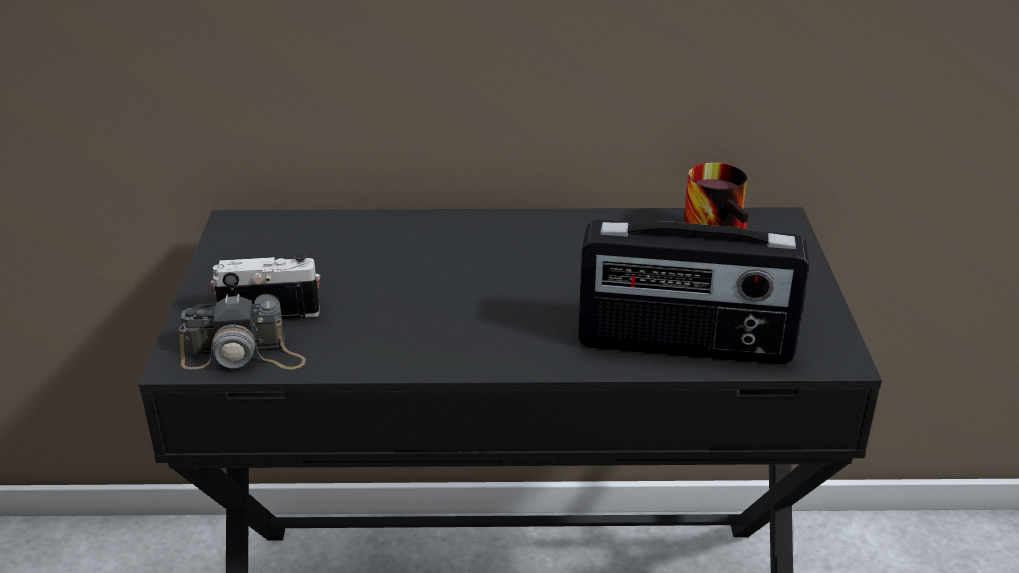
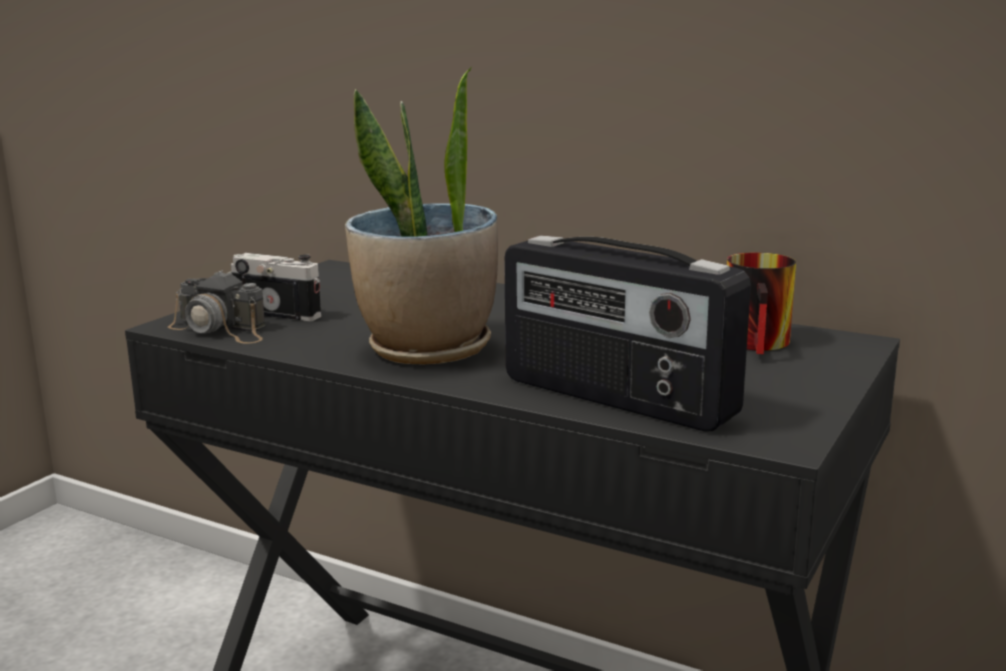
camera: 30 degrees right, 15 degrees down
(472, 326) = (428, 349): none -> potted plant

